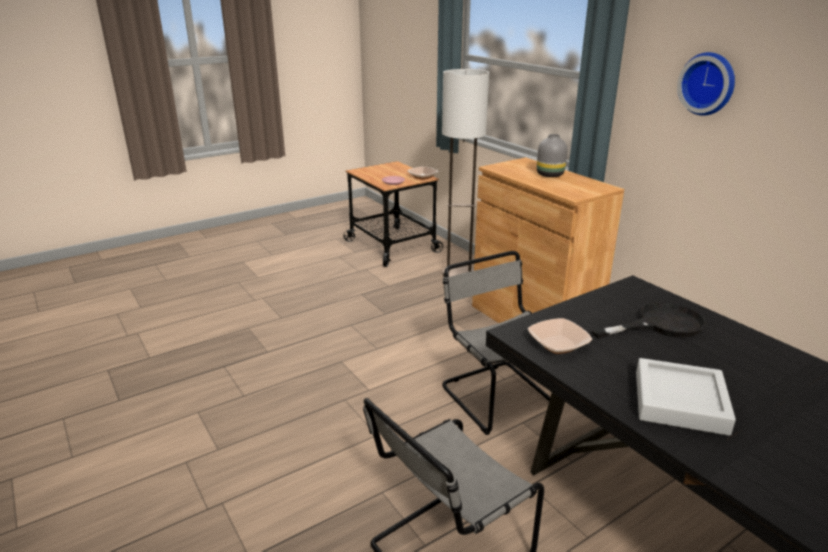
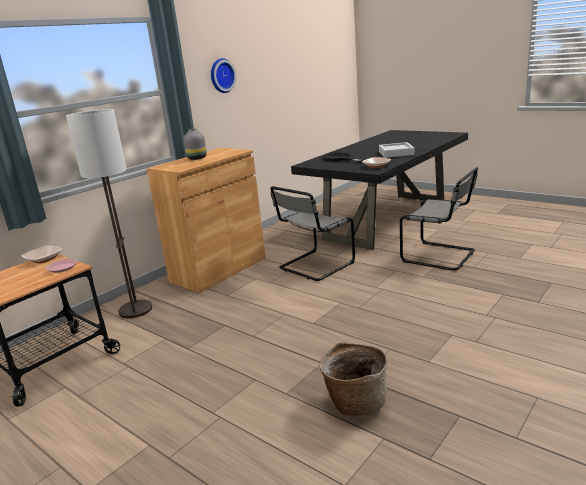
camera: 105 degrees left, 5 degrees down
(199, 355) = (355, 401): none -> basket

